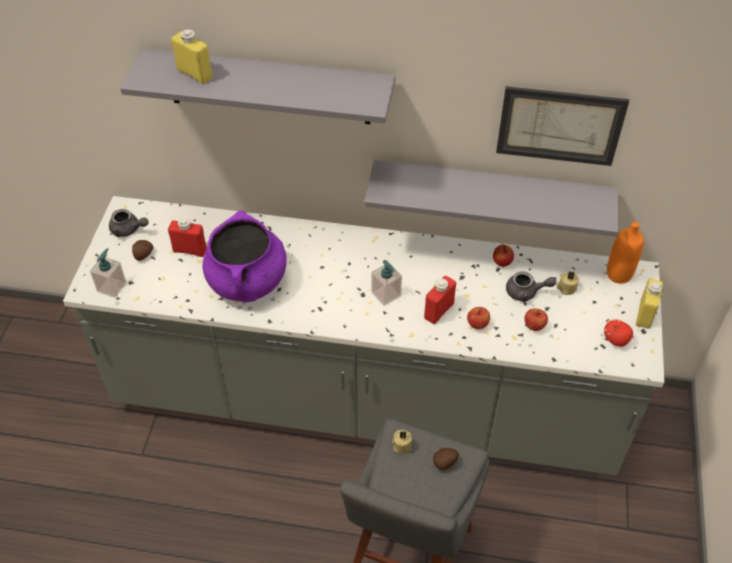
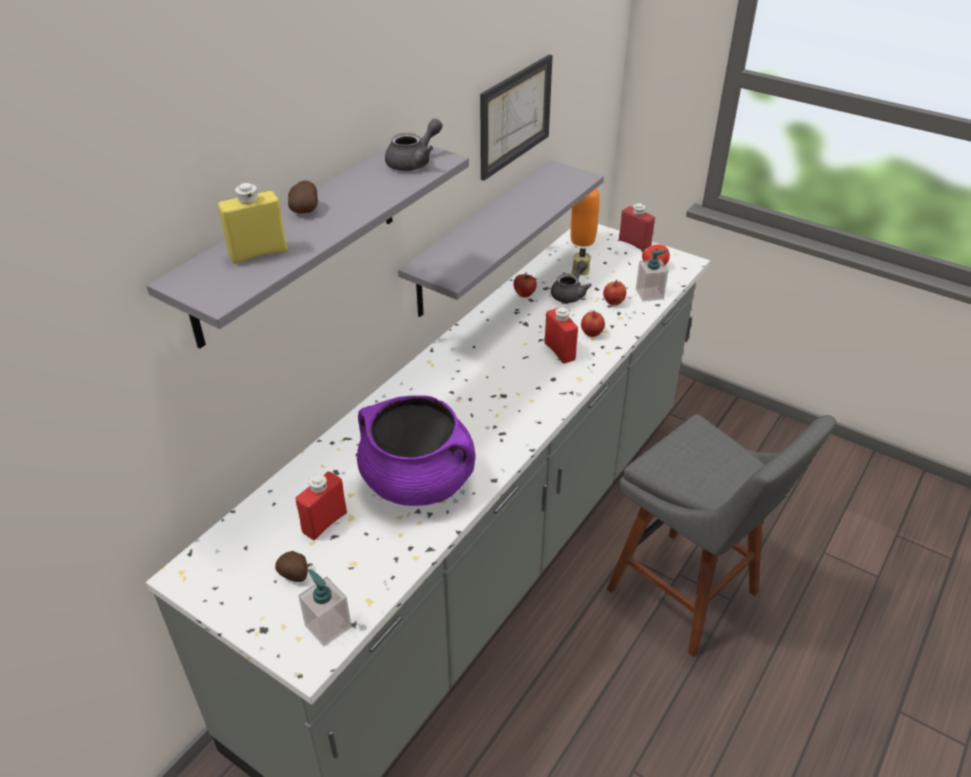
camera: 65 degrees left, 10 degrees down
(128, 230) = (232, 579): grey teapot -> grey teapot (414, 162)
(386, 294) = (514, 379): soap dispenser -> soap dispenser (649, 294)
(401, 445) = (668, 465): beige candle -> none
(445, 462) = (702, 441): potato -> potato (305, 209)
(645, 314) = (634, 243): yellow bottle -> red bottle

